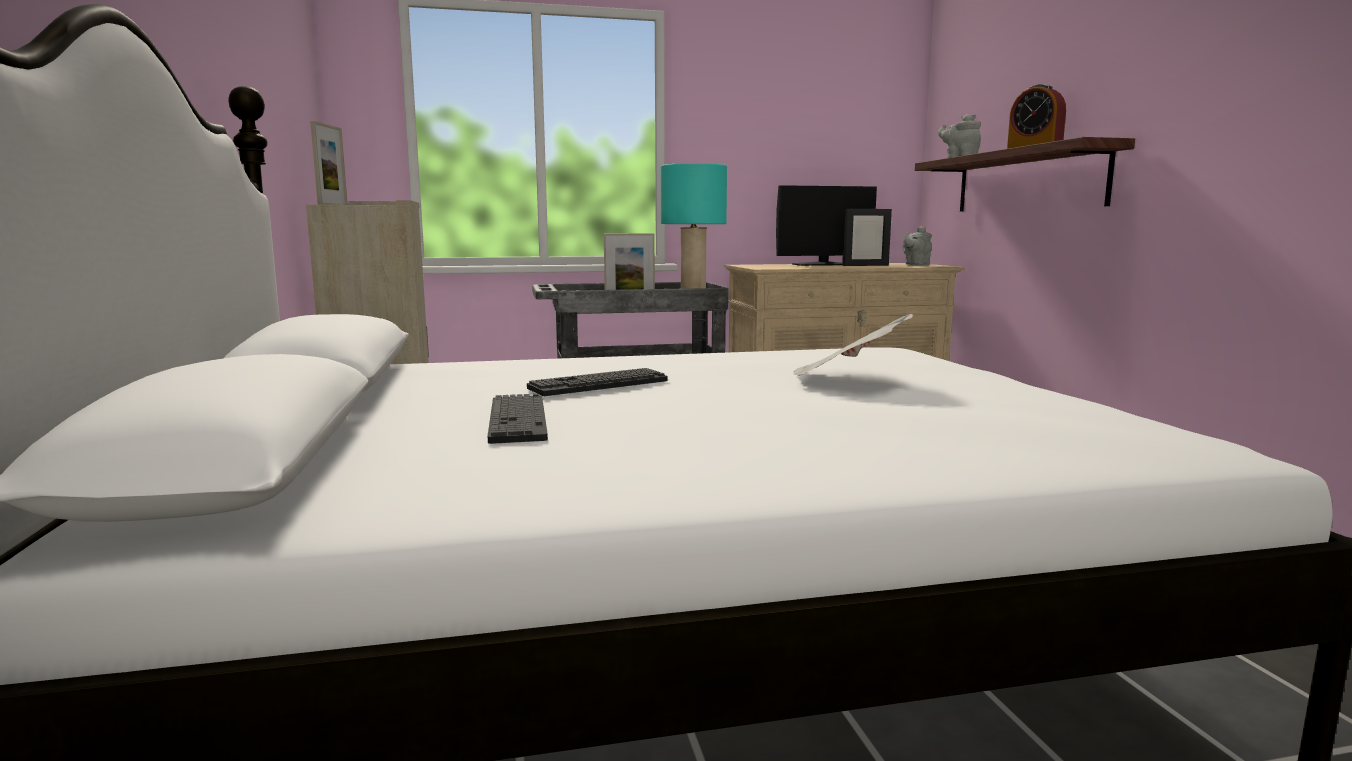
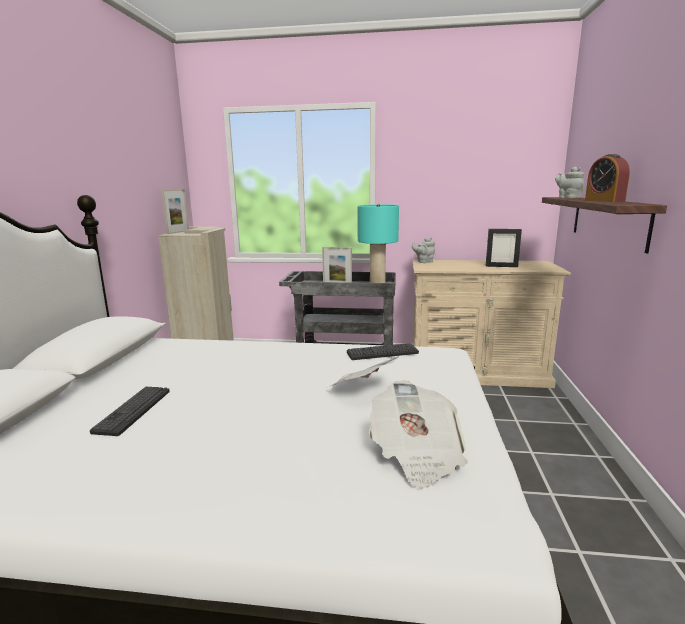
camera: 20 degrees right, 5 degrees up
(598, 384) = (217, 377): keyboard -> keyboard (382, 352)
(823, 264) = (475, 263): monitor -> none
(915, 265) = (540, 266): grey teapot -> grey teapot (423, 262)
(1027, 408) = (416, 455): none -> newspaper

